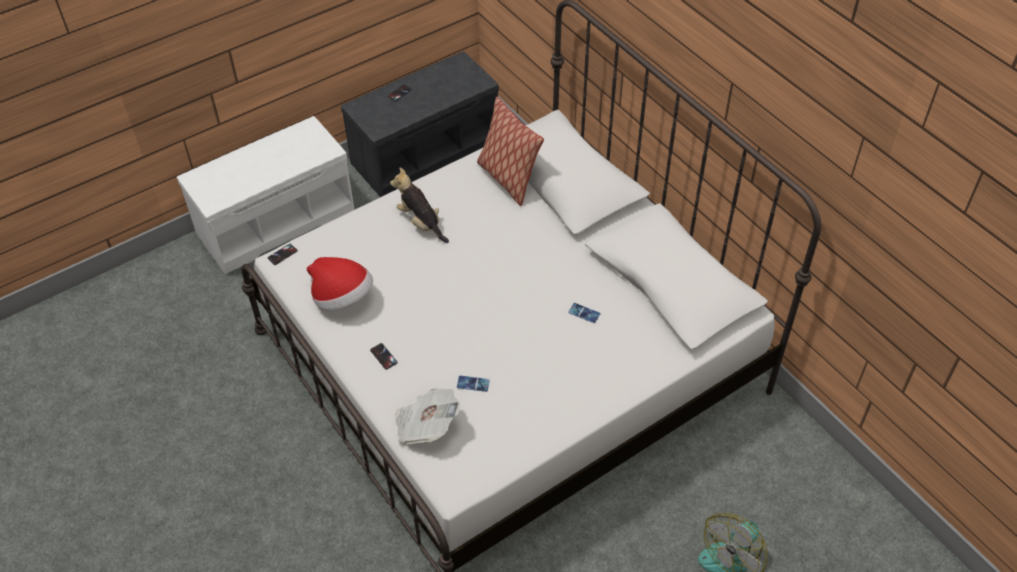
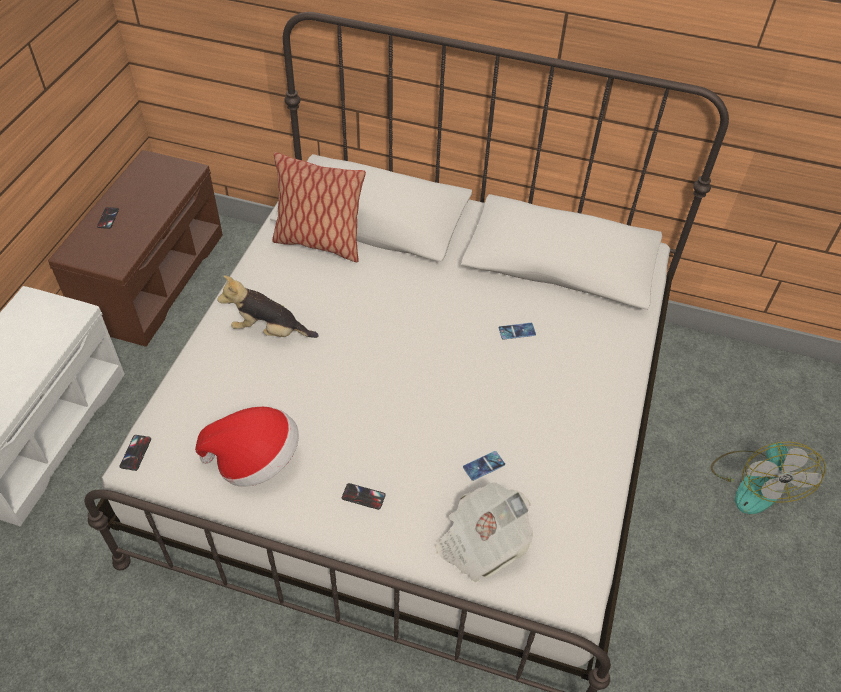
camera: 40 degrees left, 0 degrees up
(425, 152) = (153, 277): grey bench -> brown bench

